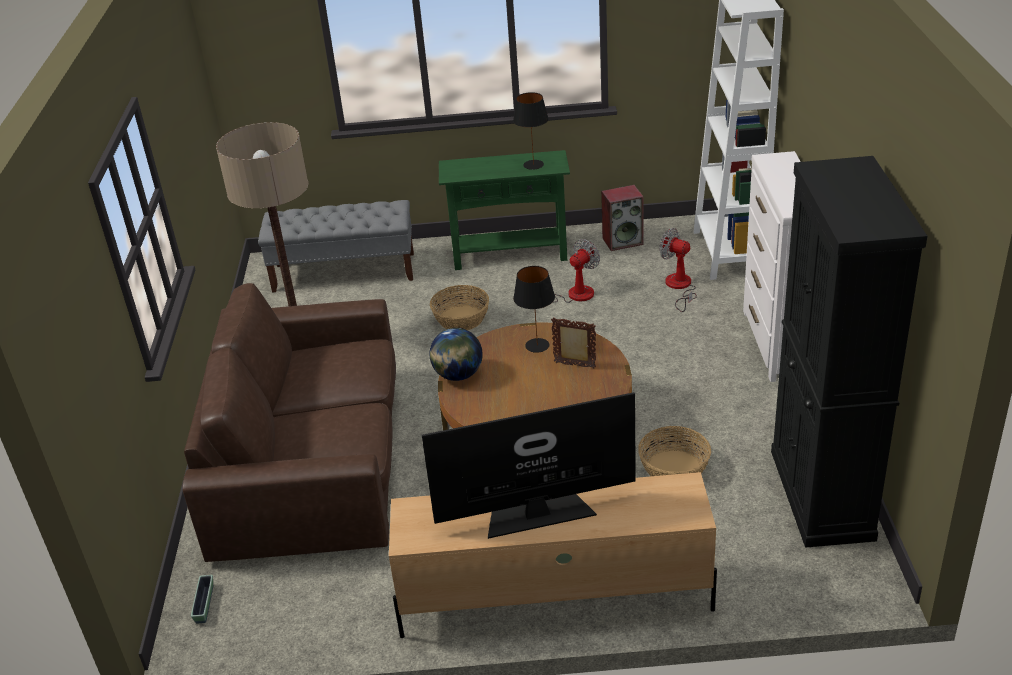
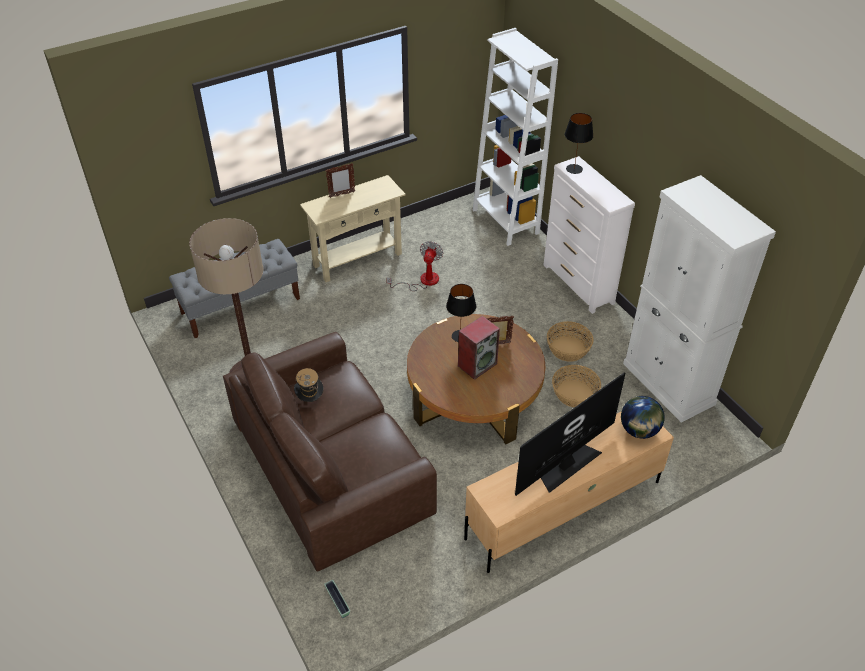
camera: 30 degrees left, 10 degrees up
(310, 367) = (310, 400): none -> hat
(458, 375) = (423, 375): globe -> globe (639, 430)
(460, 319) = (358, 321): basket -> basket (567, 349)
(493, 160) = (341, 194): none -> picture frame
(510, 255) = (357, 259): green console table -> beige console table
(534, 164) = (375, 192): black table lamp -> black table lamp (574, 169)
(623, 241) = (429, 228): speaker -> speaker (477, 364)
(679, 287) = (491, 257): fan -> none
(821, 494) = (668, 384): black cabinet -> white cabinet

